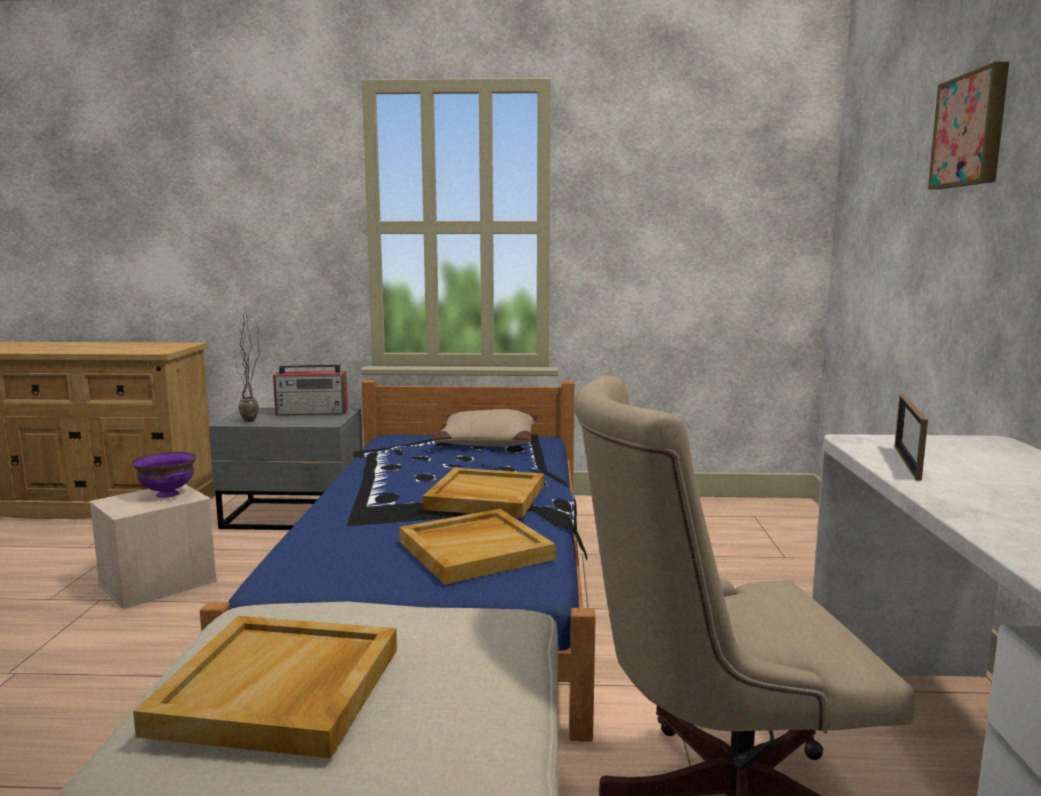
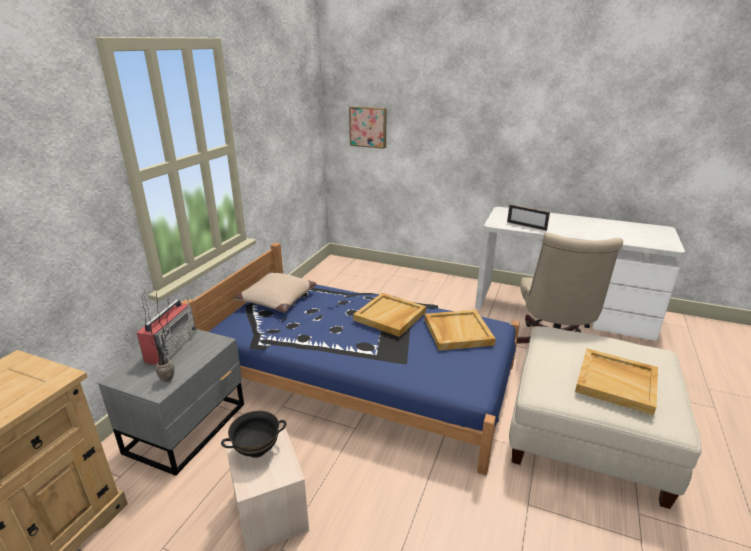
camera: 70 degrees left, 15 degrees up
(166, 494) = (257, 451): purple bowl -> black bowl
(972, 130) = (454, 93): picture -> picture (368, 126)

